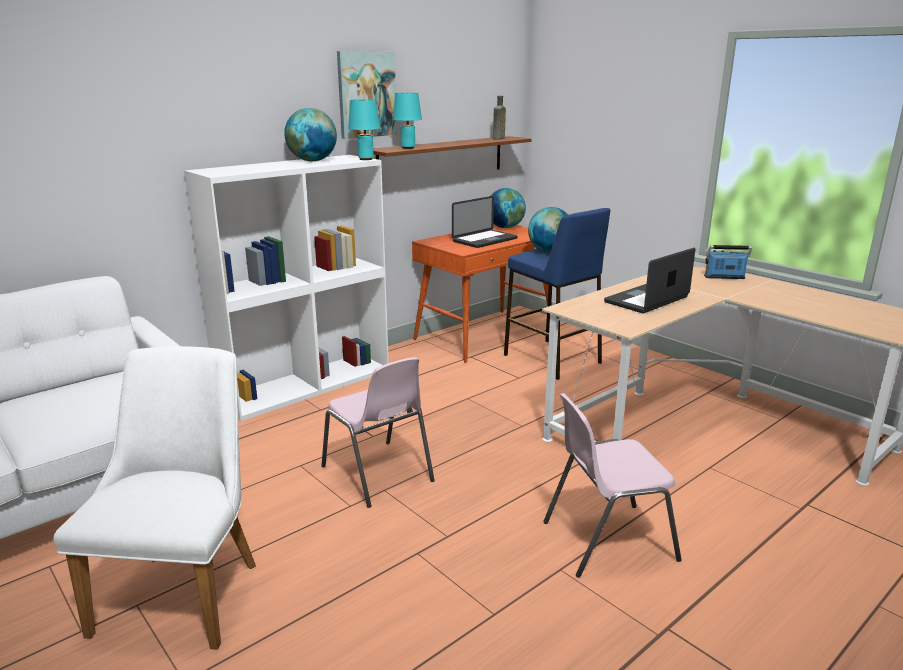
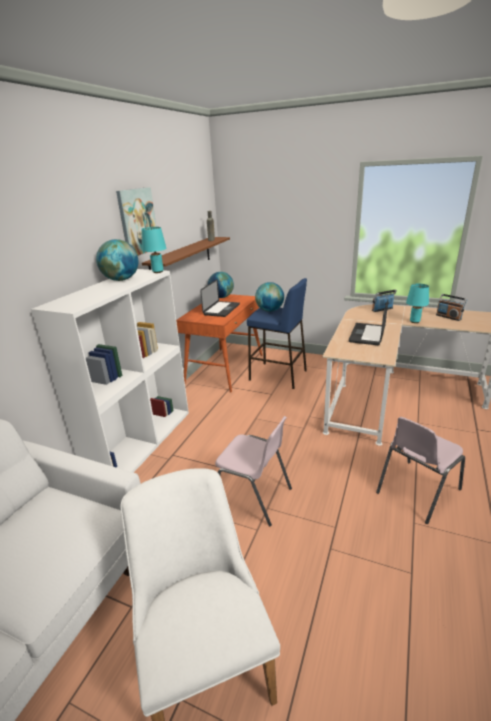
camera: 25 degrees left, 5 degrees up
(407, 148) = (171, 257): turquoise table lamp -> turquoise table lamp (414, 321)
(825, 305) = (448, 317): none -> radio

